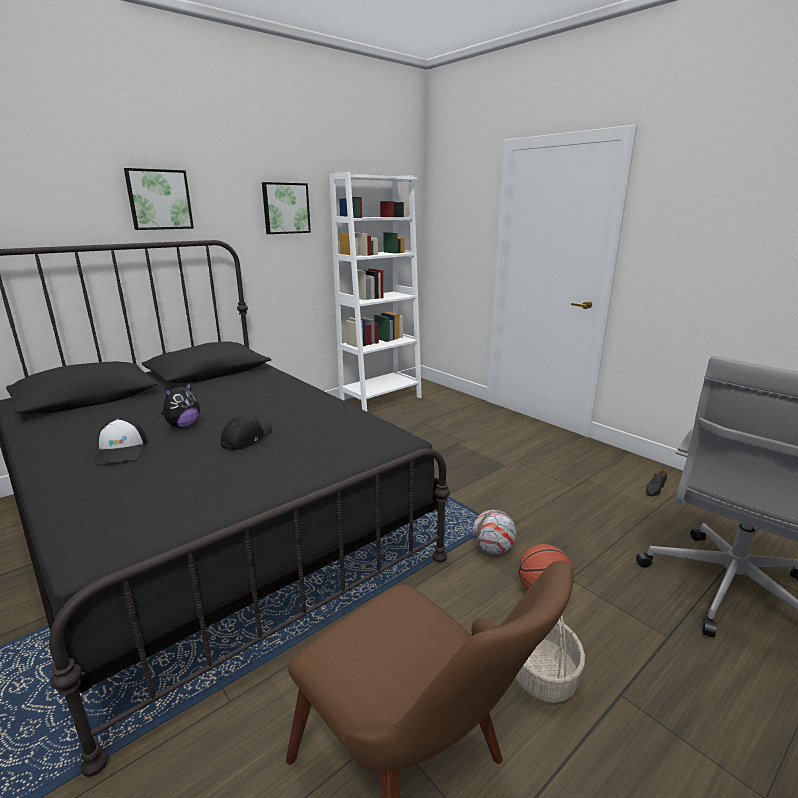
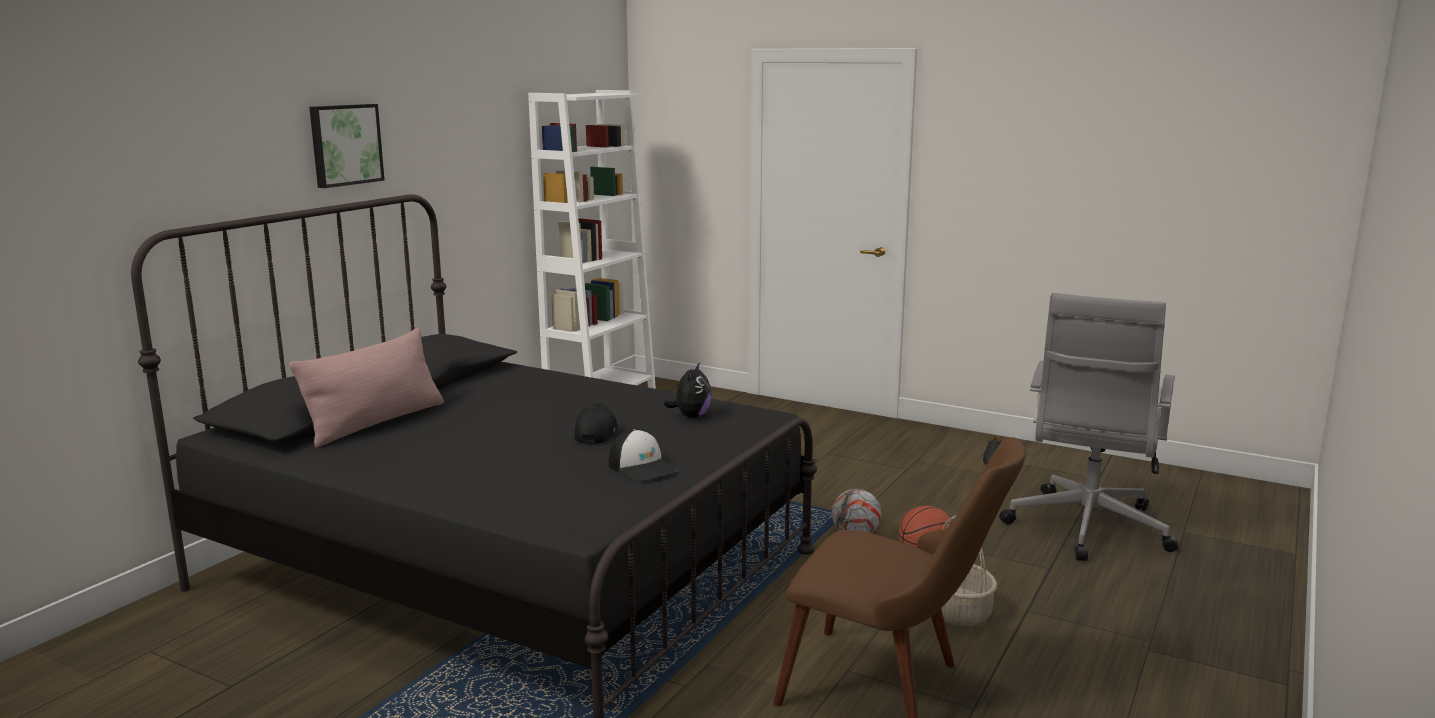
camera: 20 degrees left, 5 degrees down
(120, 404) = (376, 422): none -> pink pillow
(122, 450) = (467, 460): cap -> cap (642, 467)
(183, 426) = (500, 432): plush toy -> plush toy (691, 416)
(285, 208) = (479, 143): picture -> none

